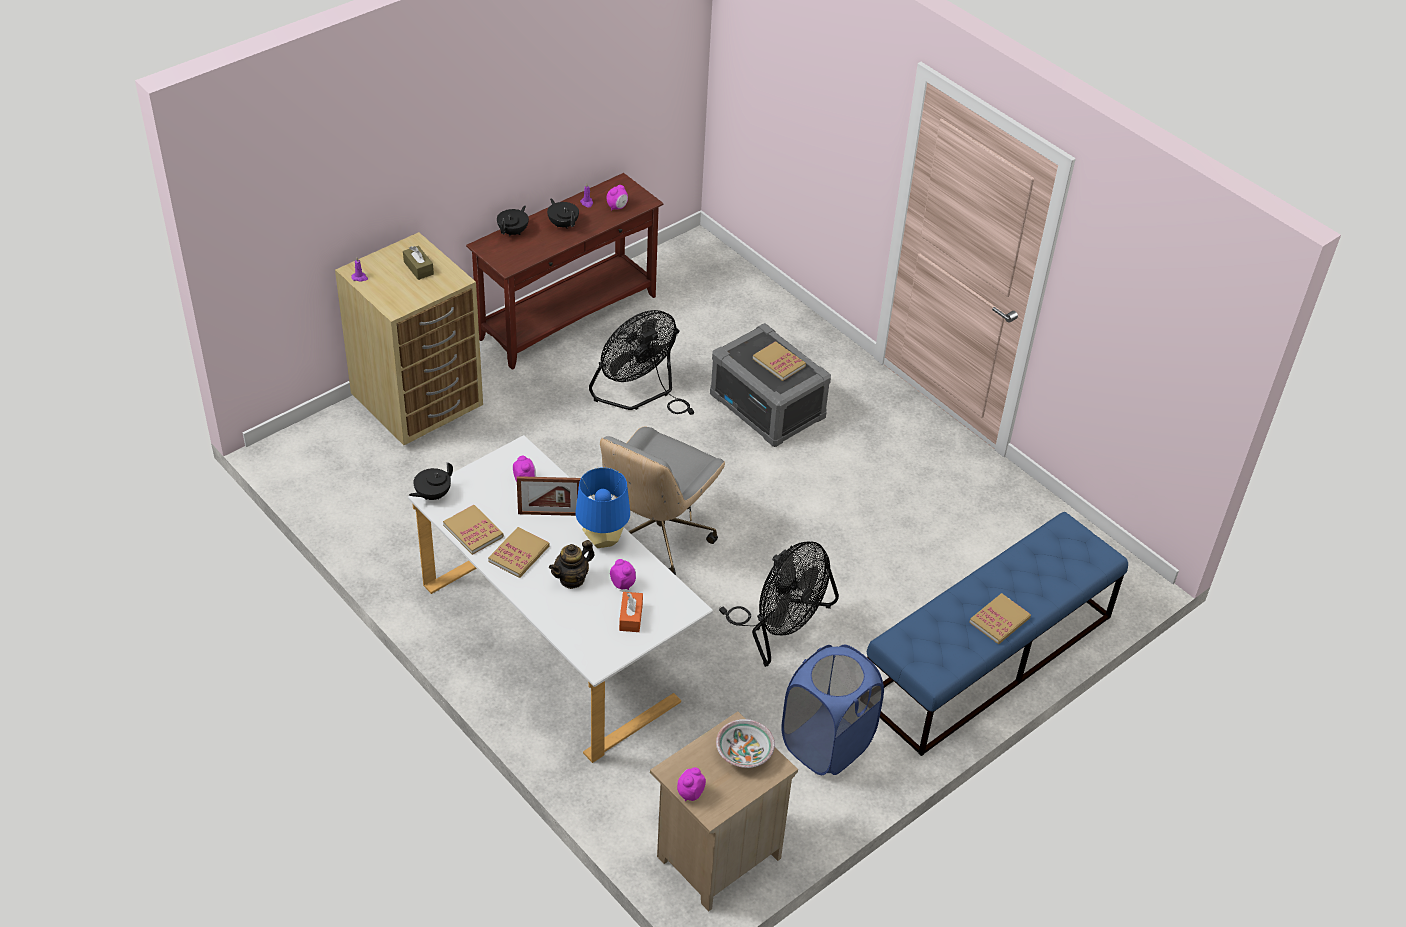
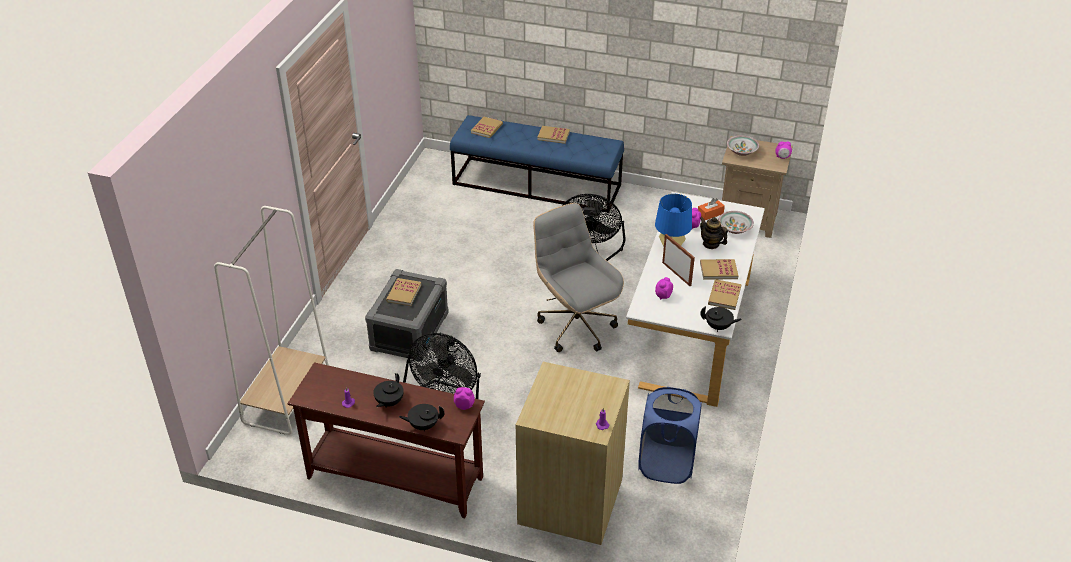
camera: 120 degrees left, 5 degrees down
(418, 268) = (558, 399): brown tissue box -> none
(572, 579) = (711, 244): teapot -> teapot turned 150 degrees counterclockwise
(579, 622) = (735, 228): none -> bowl
(617, 207) = (341, 383): alarm clock -> alarm clock (464, 405)
(658, 540) = (575, 326): grey office chair -> grey office chair turned 120 degrees counterclockwise
(738, 289) = (287, 399): none -> clothes rack
(826, 744) = (647, 213): blue laundry basket -> blue laundry basket (666, 464)
(1069, 558) = (487, 128): none -> book

